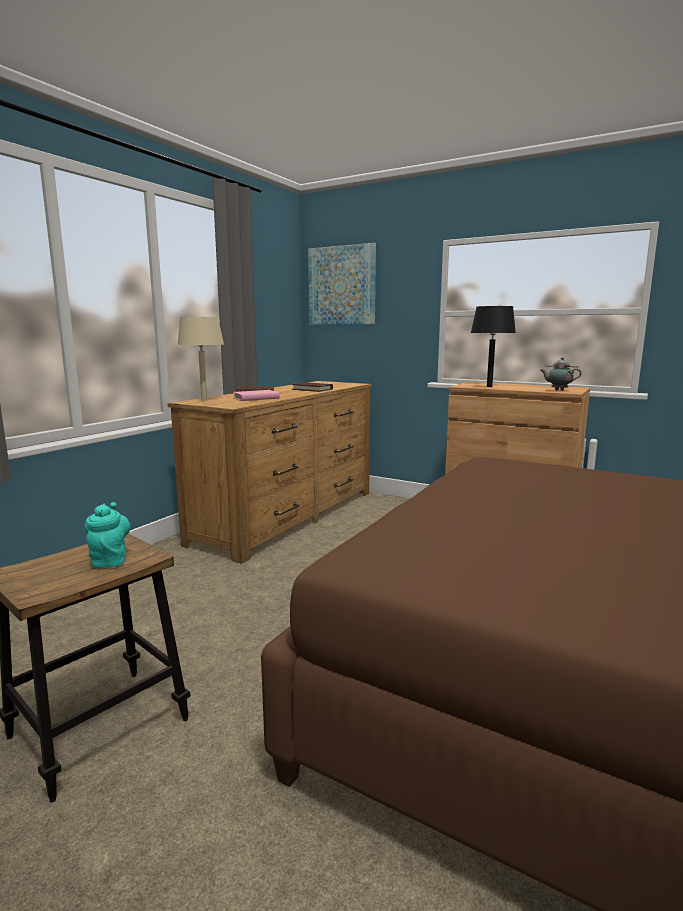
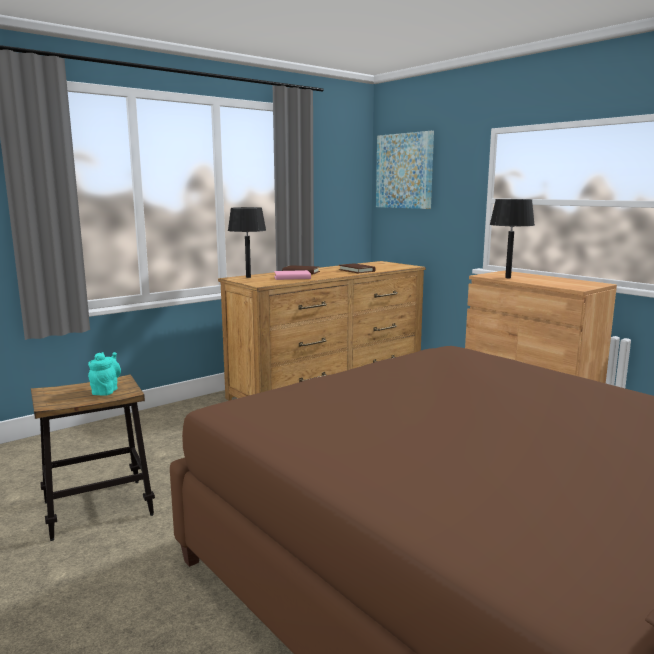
camera: 20 degrees right, 0 degrees up
(204, 400) = (248, 277): beige table lamp -> black table lamp
(558, 390) = (568, 286): teapot -> none

